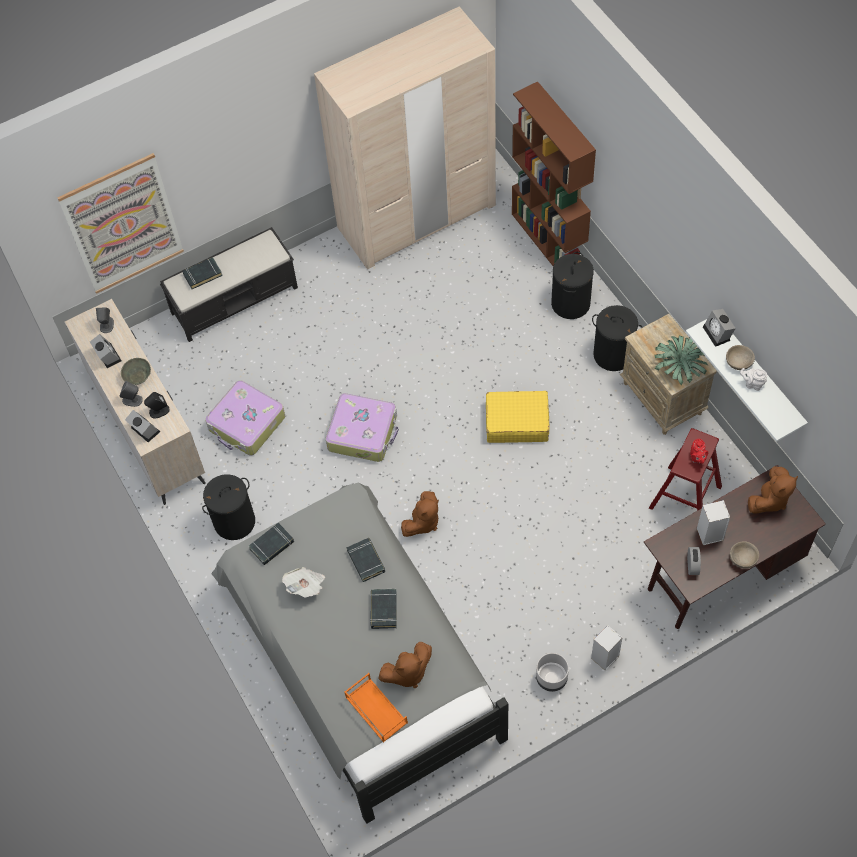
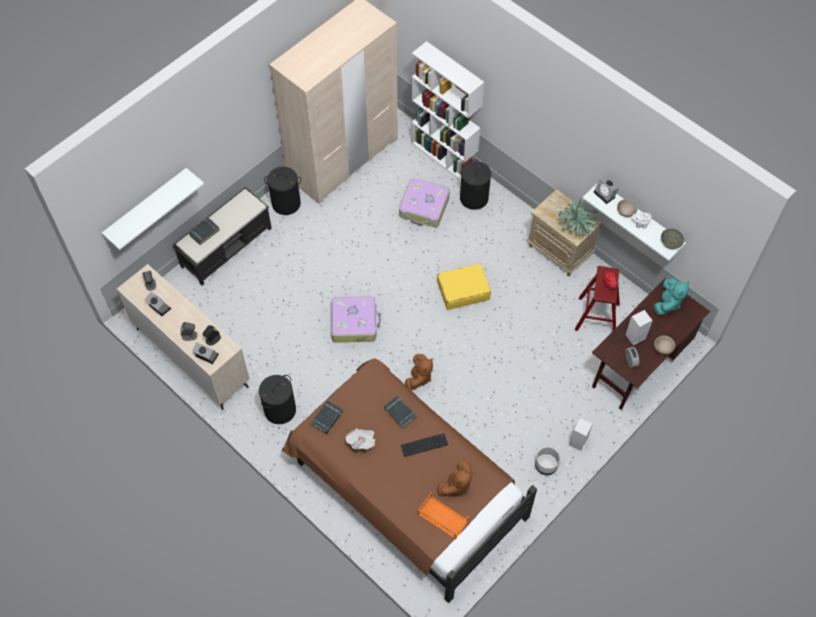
camera: 20 degrees left, 0 degrees up
(123, 225) = (146, 206): picture -> white shelf
(137, 377) = (187, 317): grey bowl -> grey bowl (670, 243)
(247, 424) = (266, 336): suitcase -> suitcase (424, 208)
(361, 655) = (405, 483): grey bed -> brown bed
(383, 610) = (424, 445): black book -> keyboard
(549, 240) = (444, 156): brown bookcase -> white bookcase
(613, 355) = (515, 228): black laundry basket -> black laundry basket (286, 203)
(769, 500) = (667, 303): brown plush toy -> turquoise plush toy

